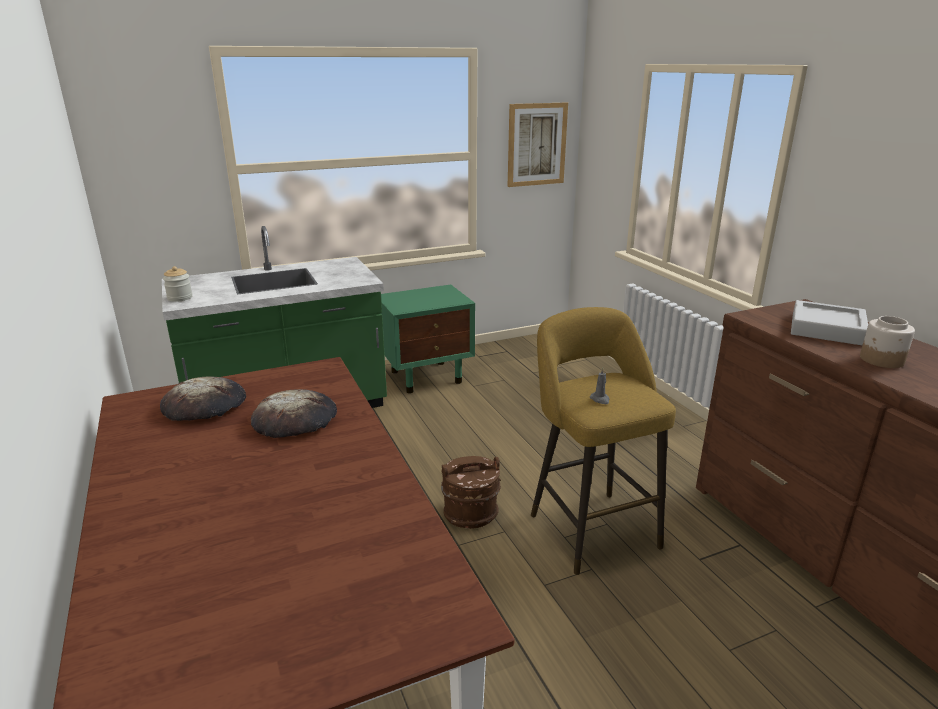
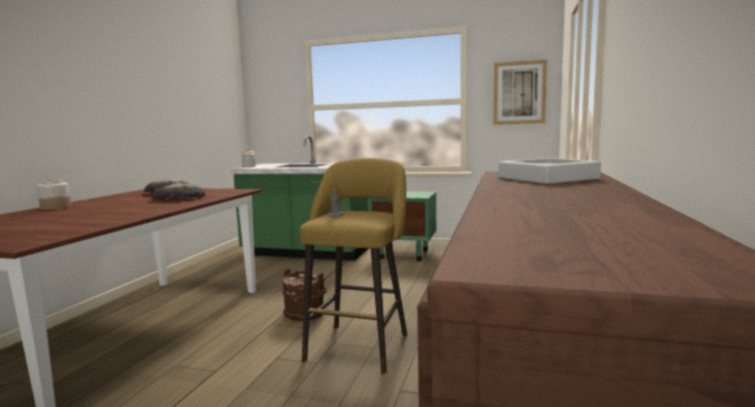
camera: 40 degrees right, 15 degrees down
(881, 360) = (529, 188): jar -> jar (55, 208)

